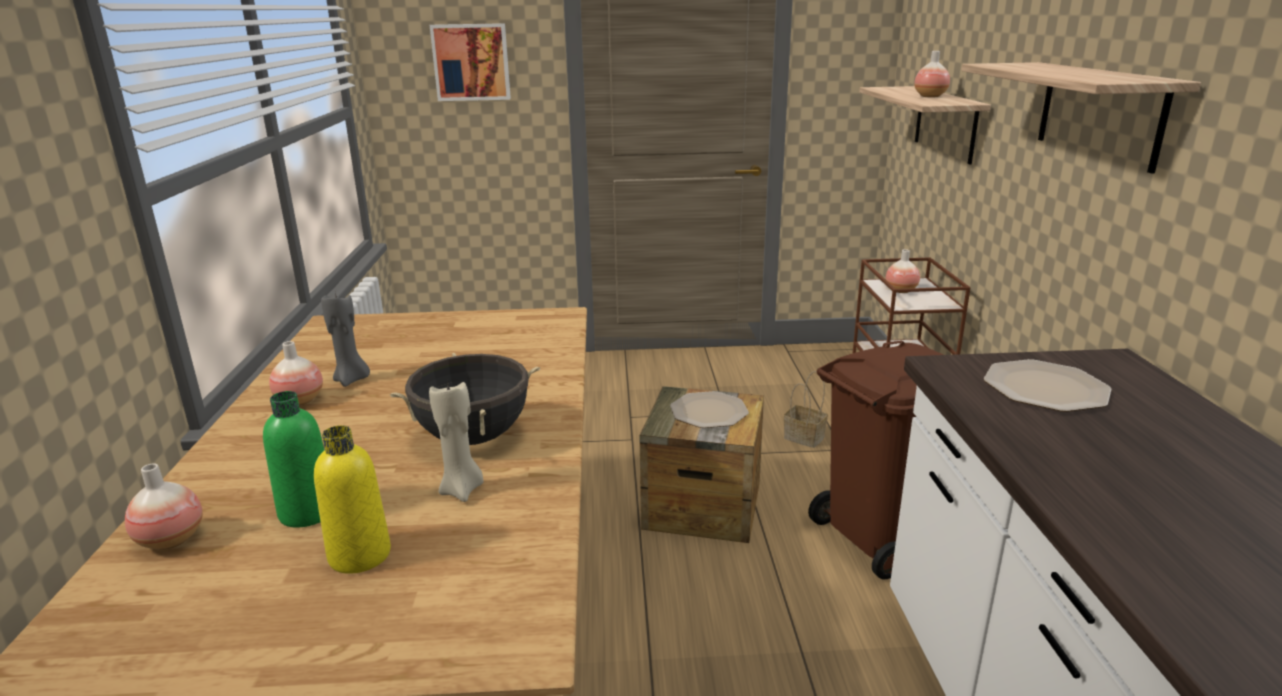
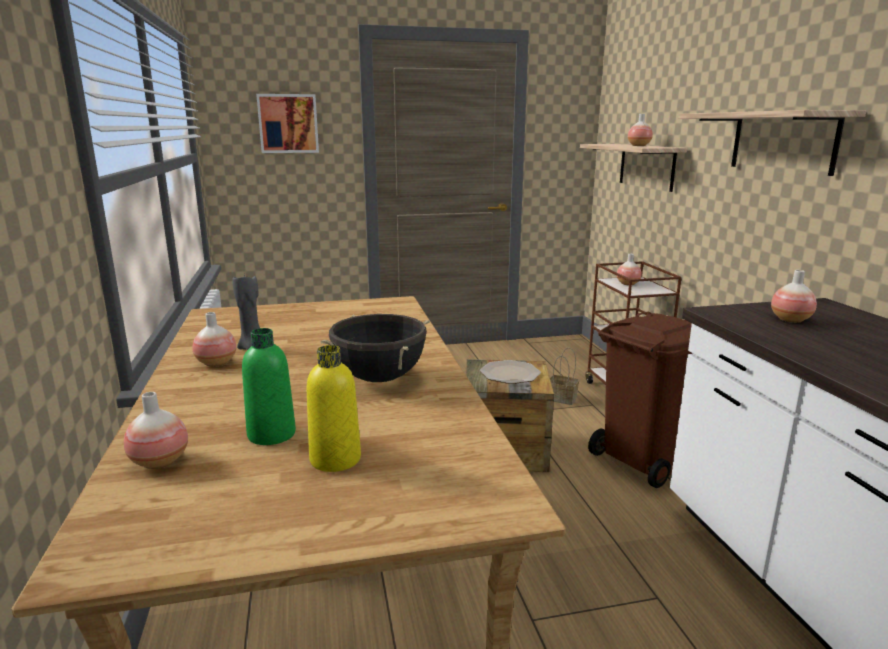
camera: 10 degrees left, 5 degrees down
(462, 490) = (393, 411): beige candle -> none
(1044, 387) = (790, 320): plate -> vase

